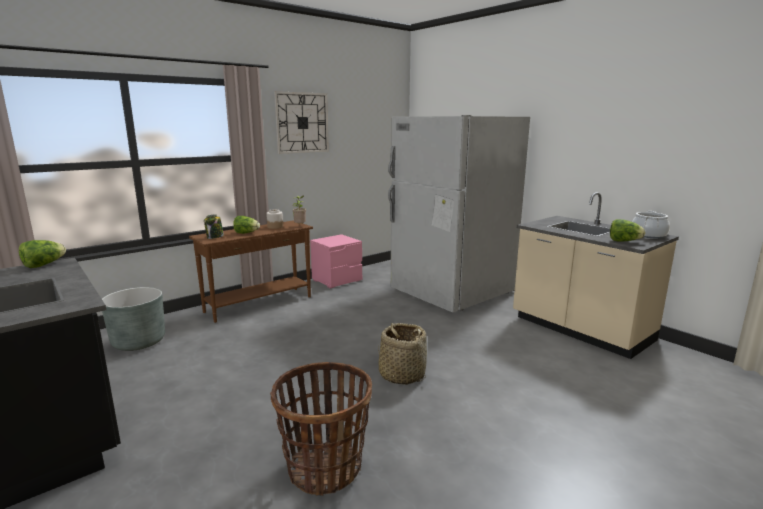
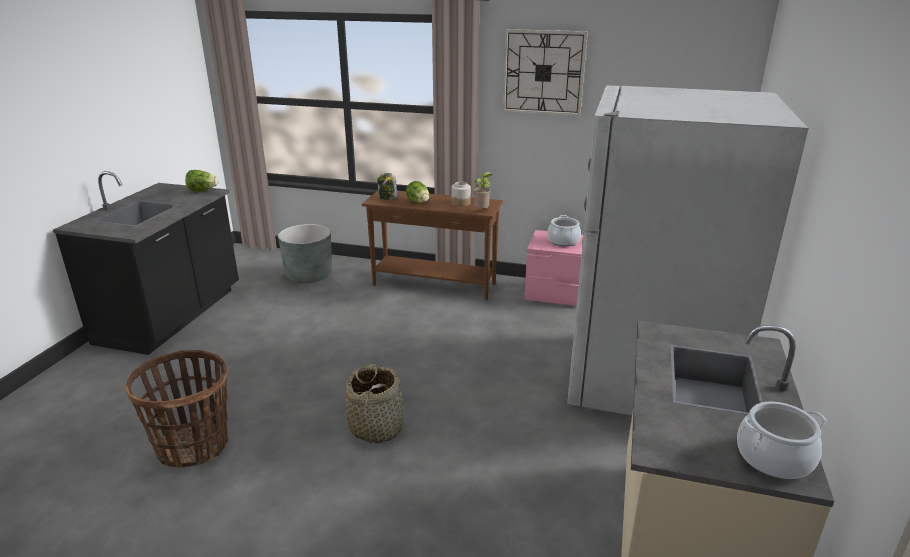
camera: 55 degrees right, 10 degrees up
(338, 239) = (563, 241): none -> cooking pot
(624, 241) = (671, 435): lettuce -> none

